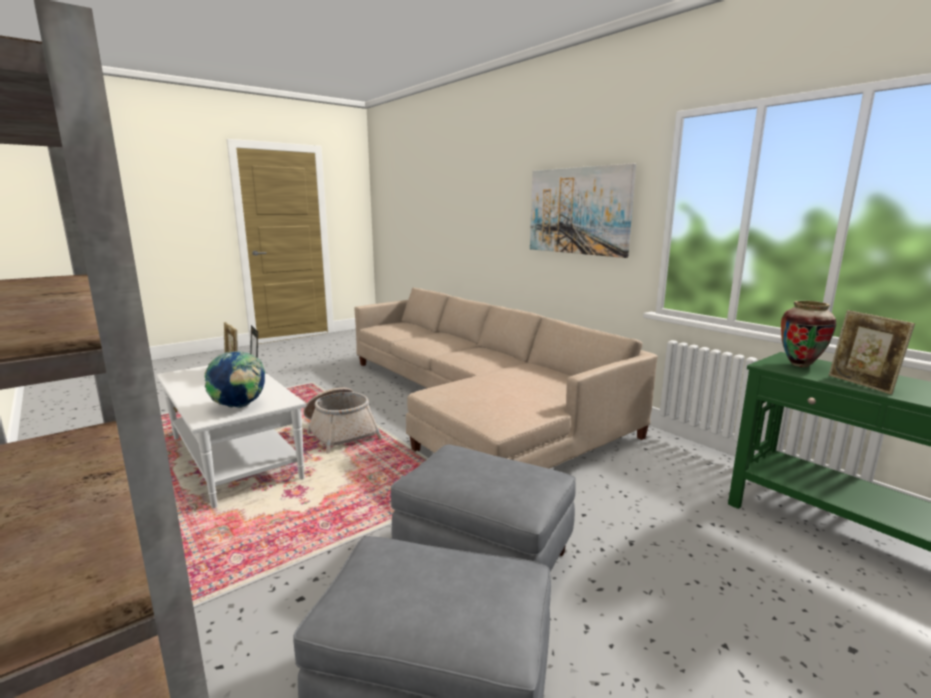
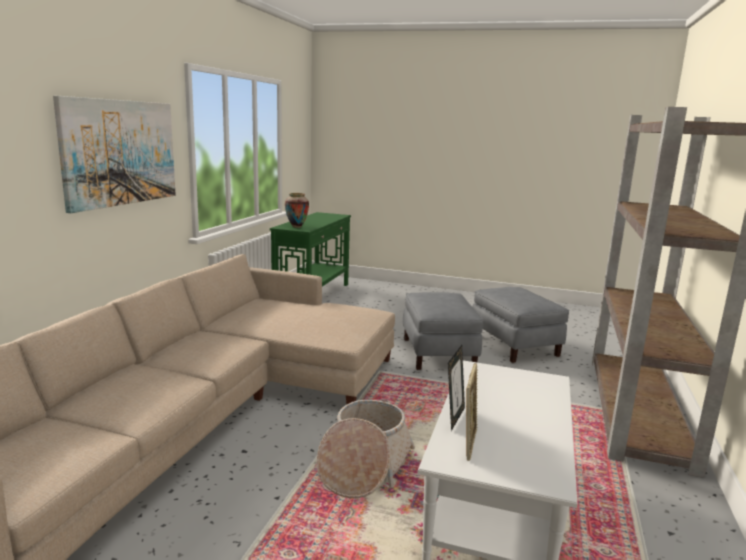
camera: 125 degrees left, 0 degrees up
(239, 406) = (516, 380): globe -> none
(861, 384) = (319, 223): picture frame -> none

